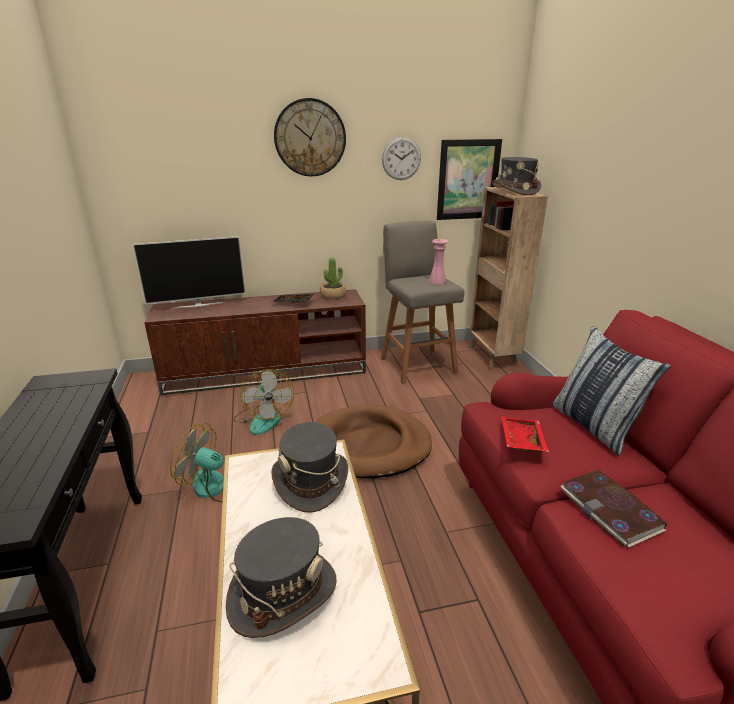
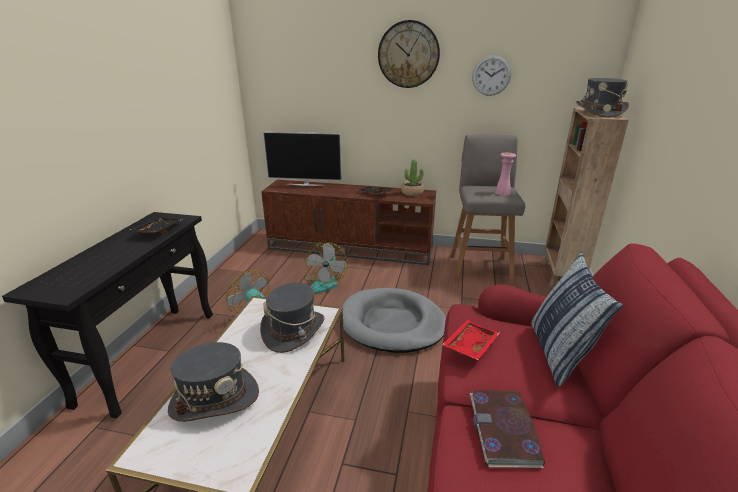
camera: 25 degrees right, 0 degrees up
(69, 400) = (158, 230): none -> black tray
(369, 445) = (392, 323): brown dog bed -> grey dog bed
(468, 180) = (560, 99): picture -> none

